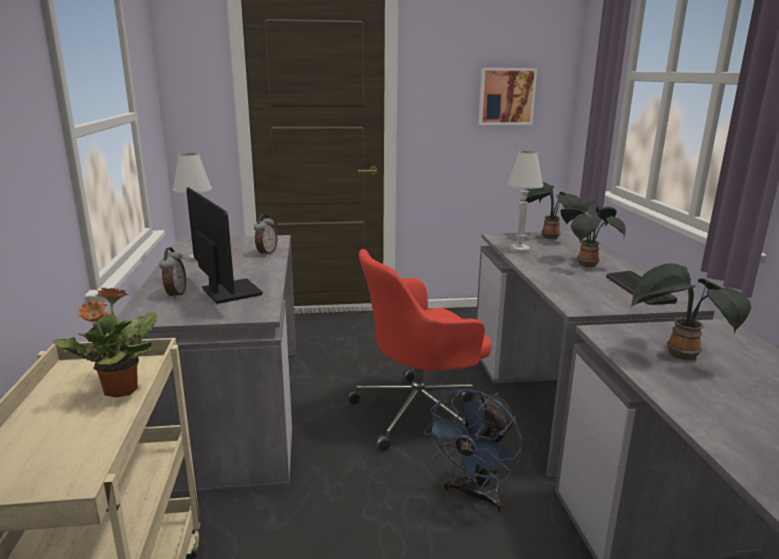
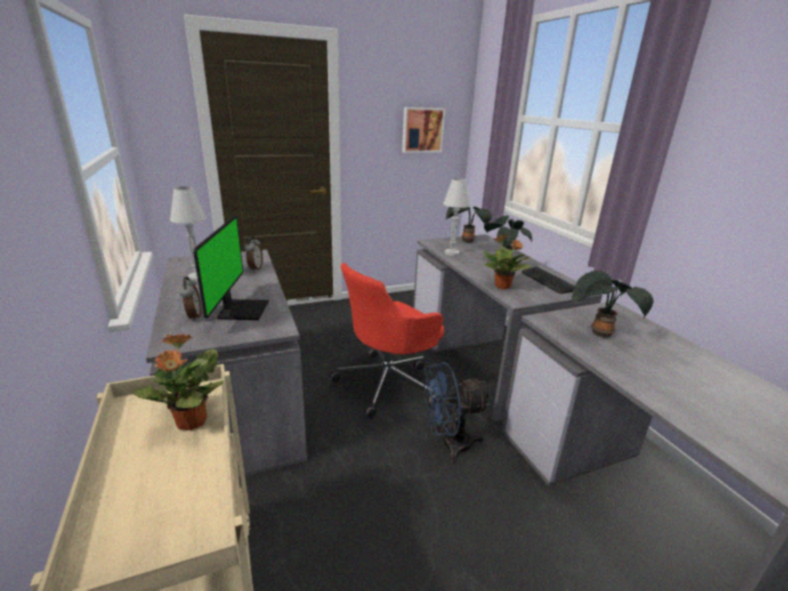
camera: 15 degrees left, 5 degrees up
(228, 292) = (241, 310): monitor -> monitor turned 45 degrees clockwise
(474, 496) = (448, 444): blue fan -> blue fan turned 60 degrees clockwise
(568, 291) = (503, 287): none -> potted plant

